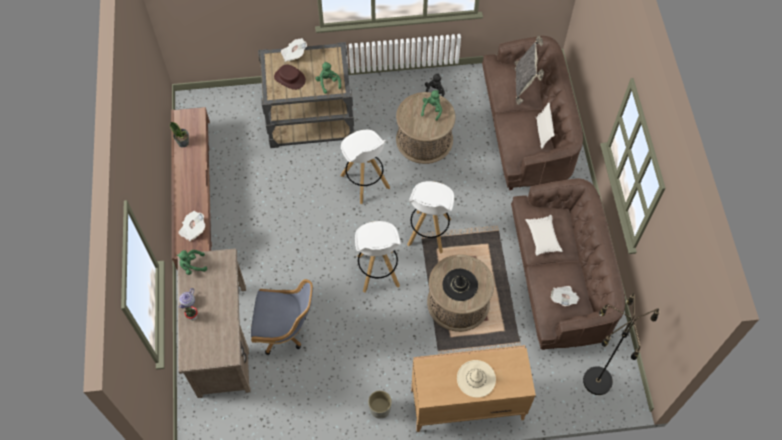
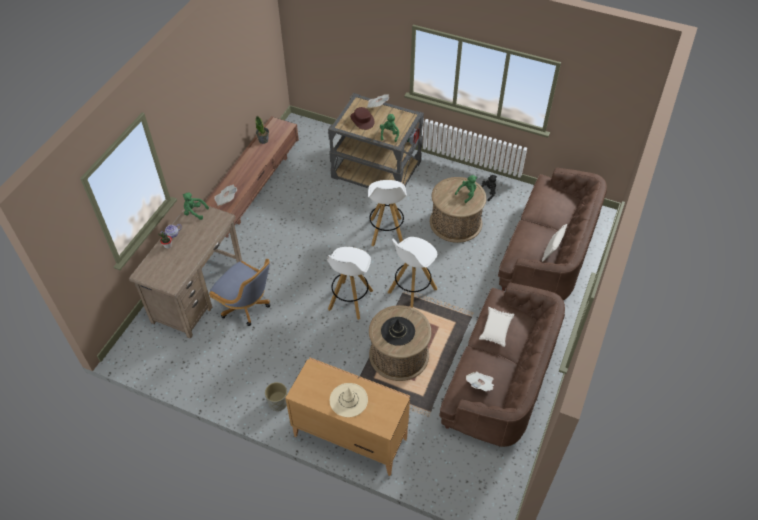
camera: 30 degrees right, 10 degrees down
(525, 86) = (560, 209): pillow -> none
(597, 380) = (478, 479): floor lamp -> none

